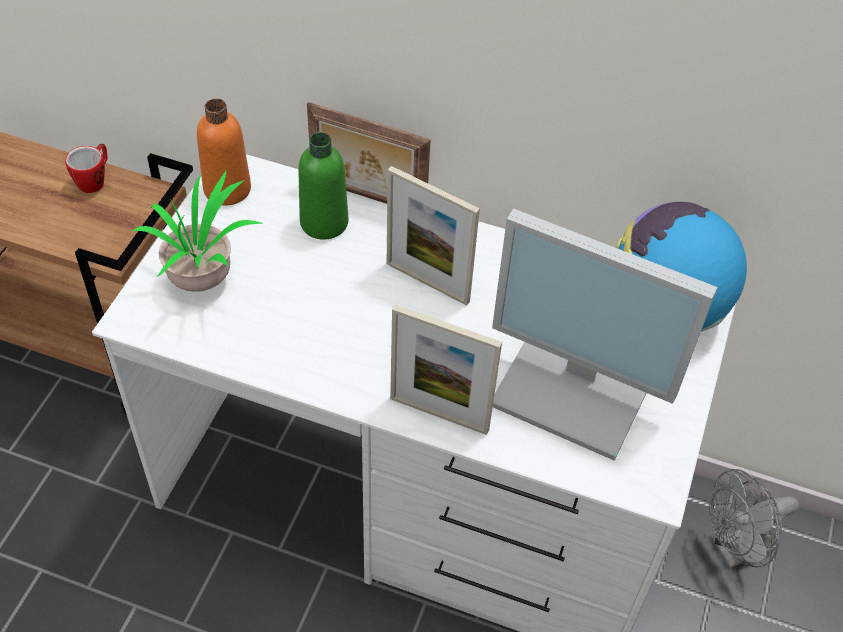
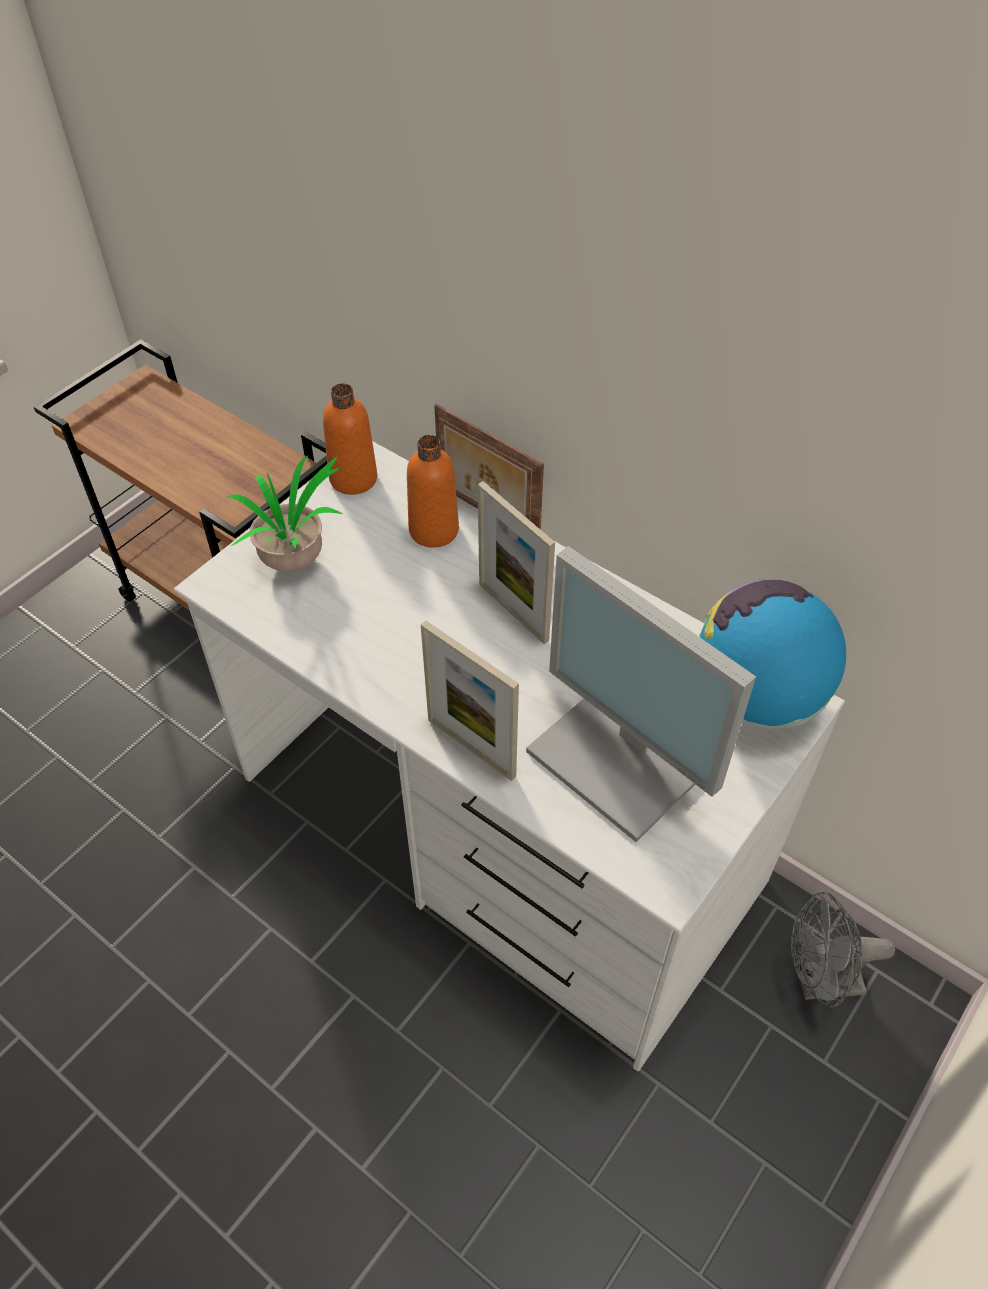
camera: 20 degrees right, 0 degrees up
(95, 180) = (250, 448): mug -> none
(324, 222) = (434, 530): green bottle -> orange bottle

